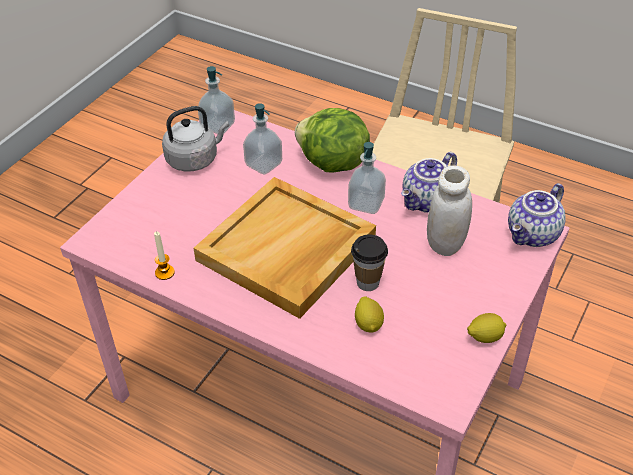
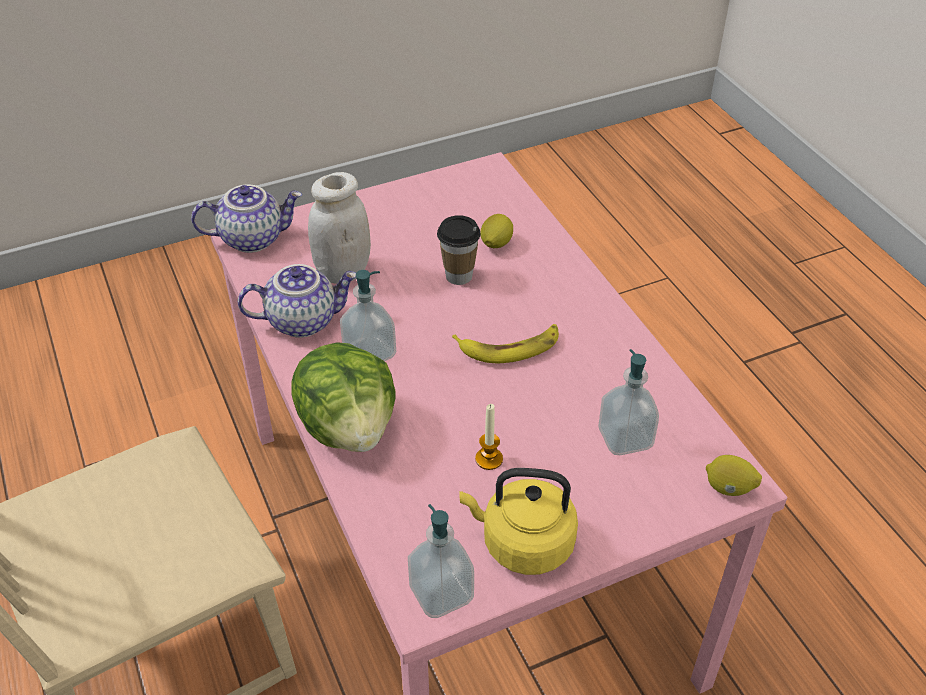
camera: 145 degrees left, 0 degrees up
(164, 272) = (666, 391): candle -> candle (489, 459)
(195, 159) = (522, 543): grey kettle -> yellow kettle
(263, 164) = (435, 477): soap dispenser -> soap dispenser (625, 438)
(286, 250) = (509, 347): beige tray -> banana
(484, 337) = (409, 191): lemon -> lemon (728, 488)

